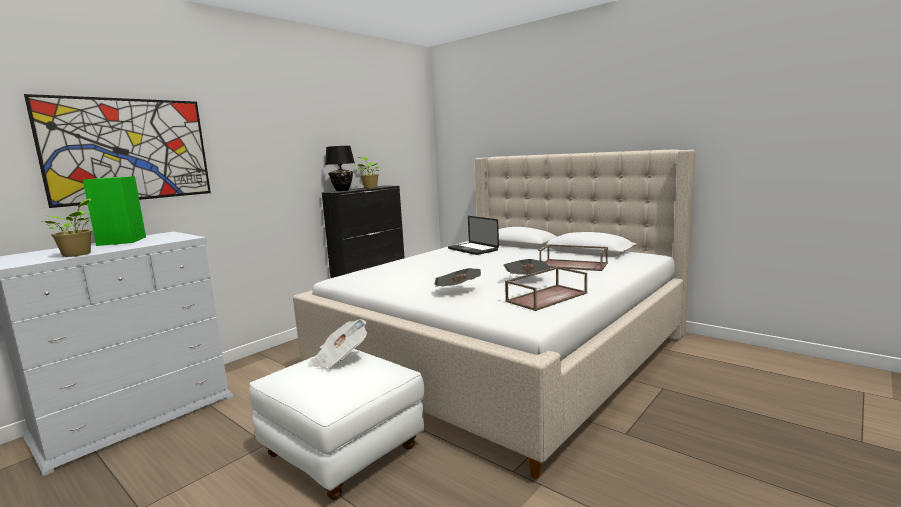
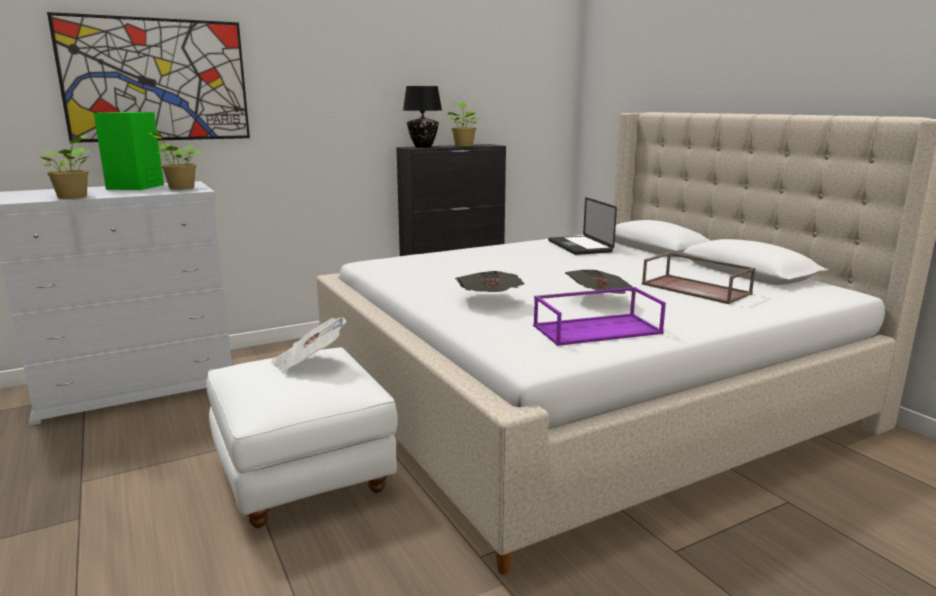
camera: 20 degrees right, 5 degrees up
(167, 238) = (179, 188): none -> potted plant
(546, 297) = (597, 329): brown tray -> purple tray

